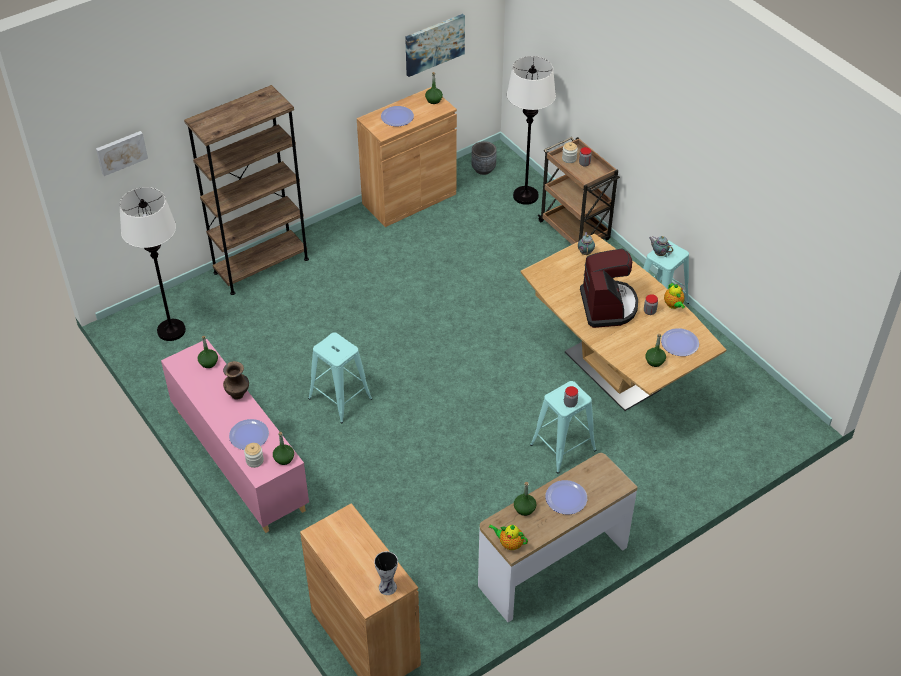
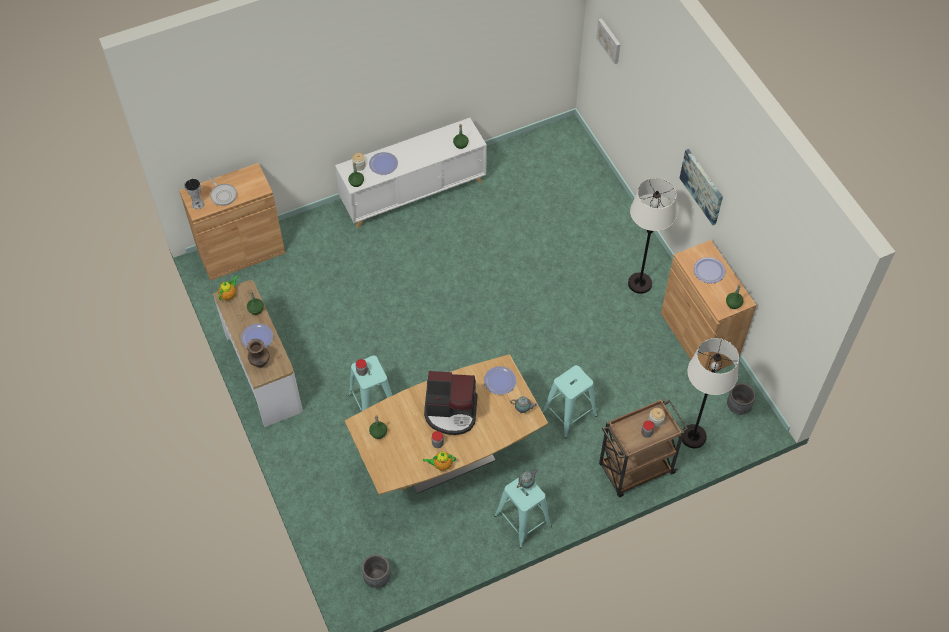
camera: 100 degrees right, 10 degrees up
(171, 330) = (555, 157): white floor lamp -> white floor lamp (640, 283)
(238, 394) = (424, 160): brown vase -> brown vase (260, 363)
(239, 460) = (414, 192): pink cabinet -> white cabinet
(261, 266) = (621, 218): brown bookcase -> none
(340, 398) = (460, 259): turquoise stool -> turquoise stool (569, 414)
(365, 560) = (223, 195): none -> frying pan
(434, 44) = (770, 282): picture -> picture (702, 186)
(679, 343) = (394, 458): plate -> plate (500, 381)
(767, 408) = (377, 578): none -> grey planter

